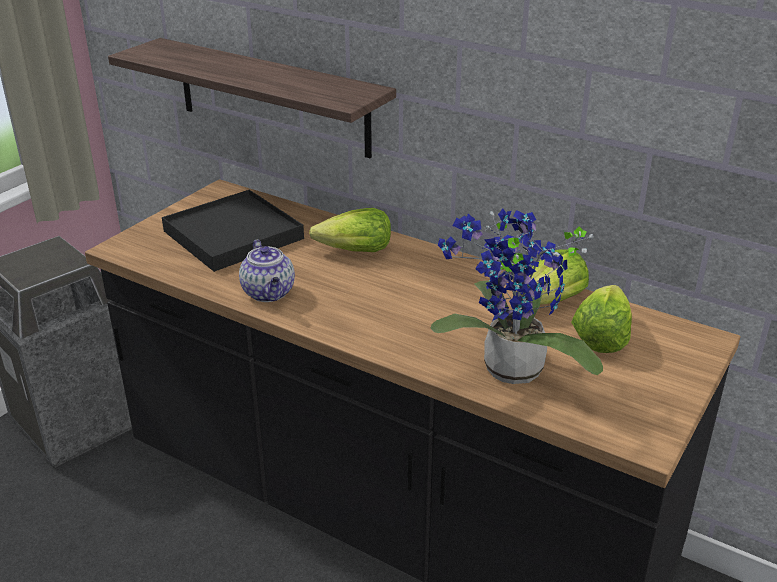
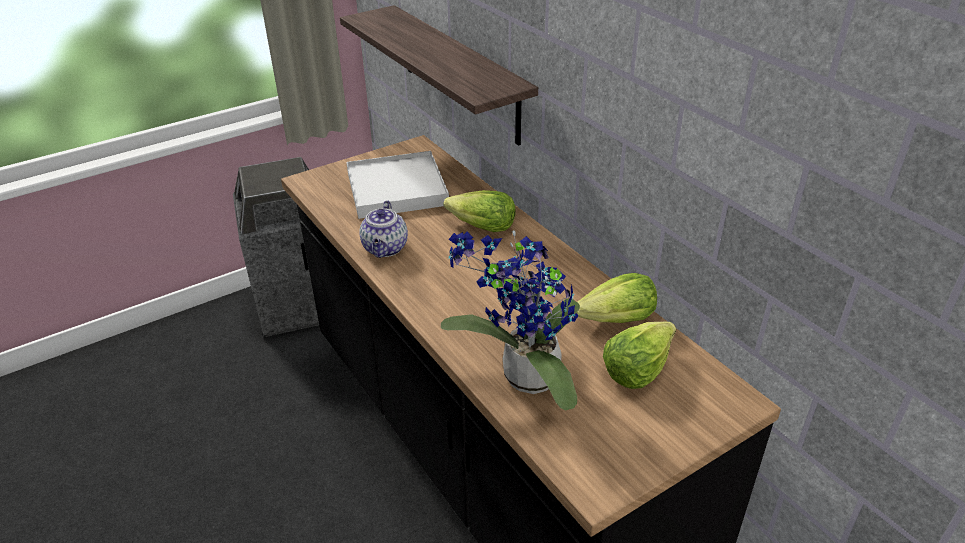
camera: 25 degrees right, 5 degrees up
(233, 235) = (397, 188): black tray -> white tray

